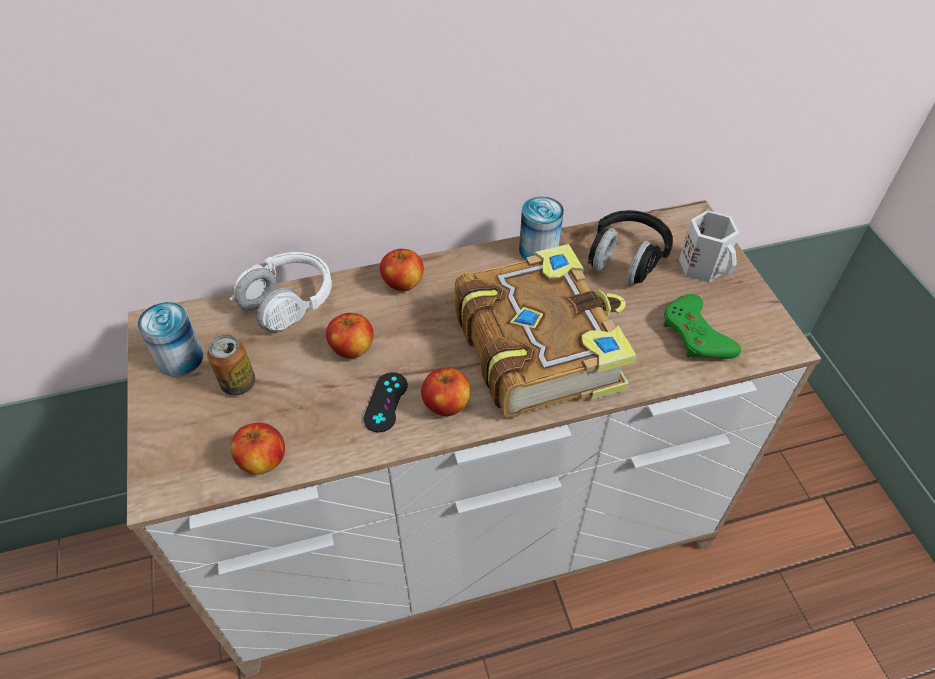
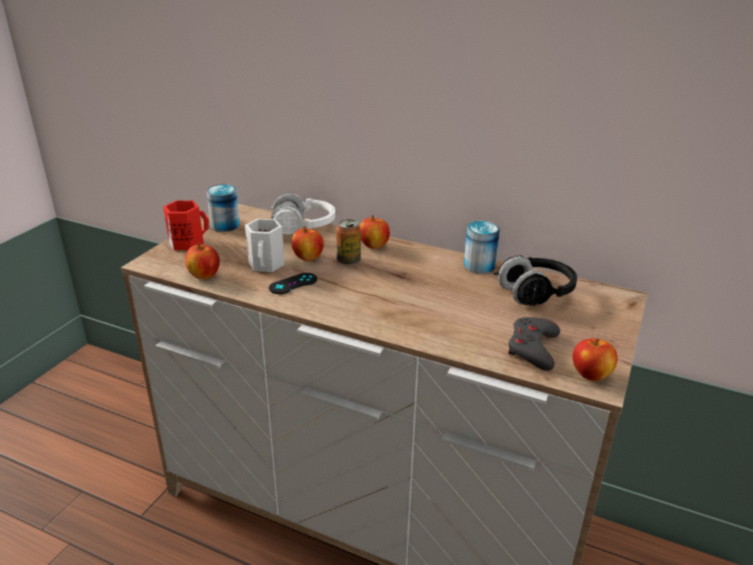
camera: 40 degrees right, 20 degrees down
(166, 420) = (187, 242): none -> red mug
(238, 383) = (236, 245): can -> can (348, 261)
(446, 405) = (322, 300): apple -> apple (591, 375)
(538, 346) = (414, 303): book -> none
(696, 335) = (533, 348): green game controller -> grey game controller
(704, 266) = (592, 321): white mug -> white mug (267, 264)

